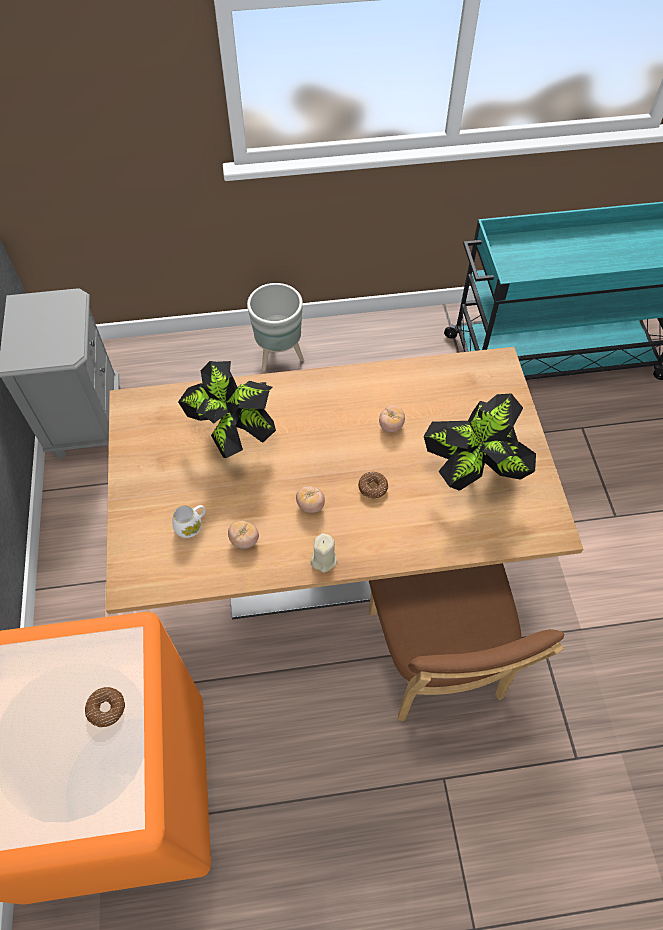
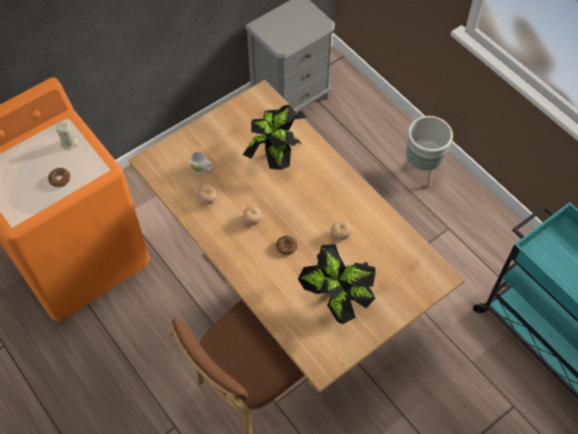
camera: 60 degrees right, 0 degrees up
(324, 559) = (220, 245): beige candle -> beige candle (69, 143)

